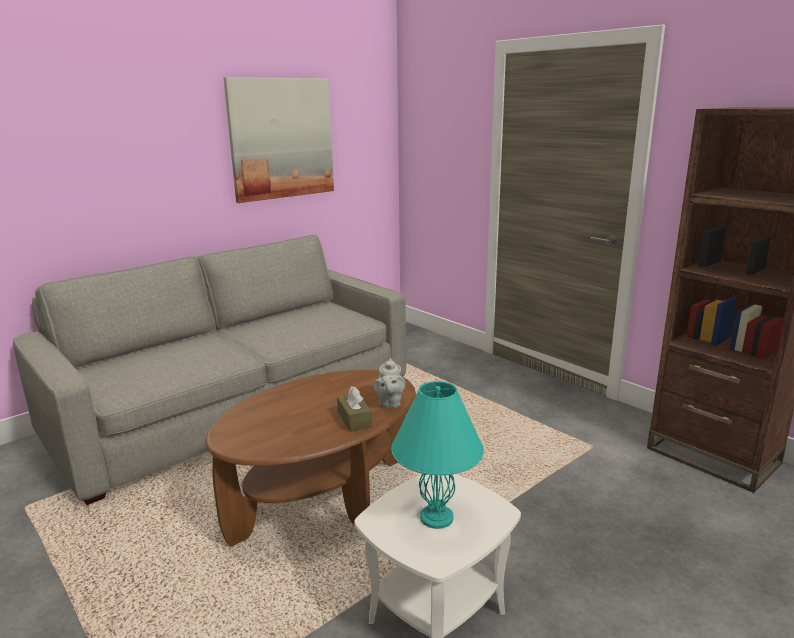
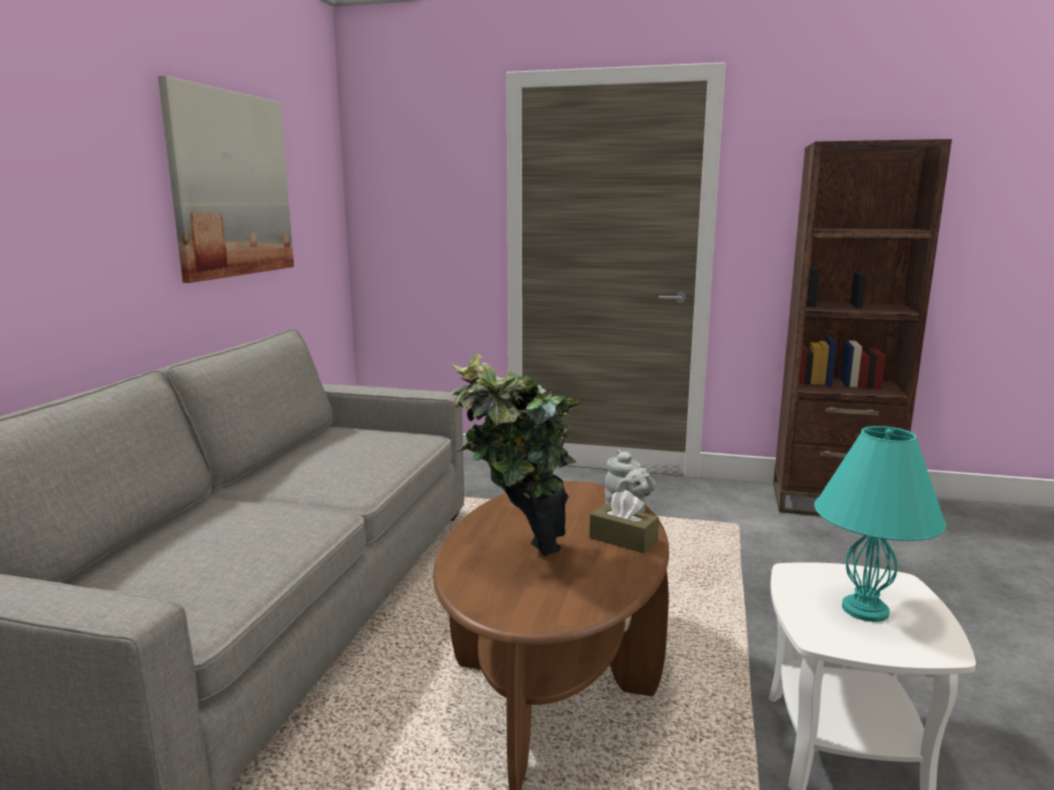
camera: 35 degrees left, 5 degrees down
(280, 413) = (519, 560): none -> potted plant

